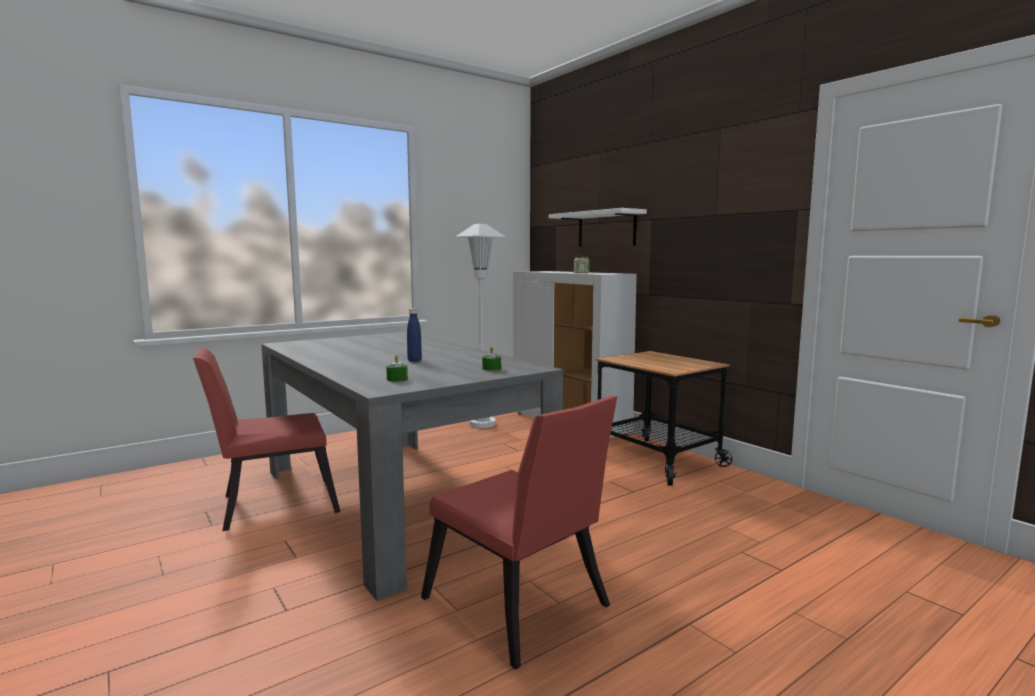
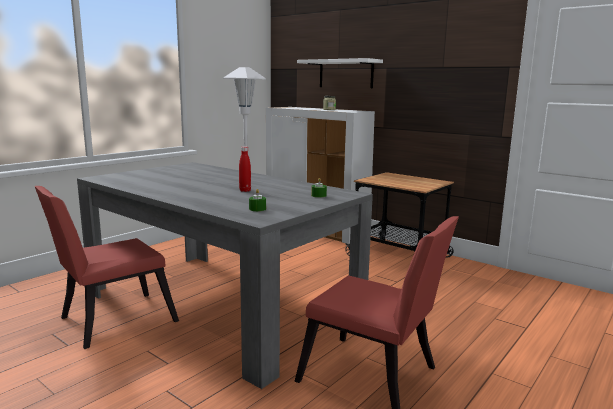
camera: 15 degrees left, 5 degrees up
(414, 360) = (245, 190): blue bottle -> red bottle

